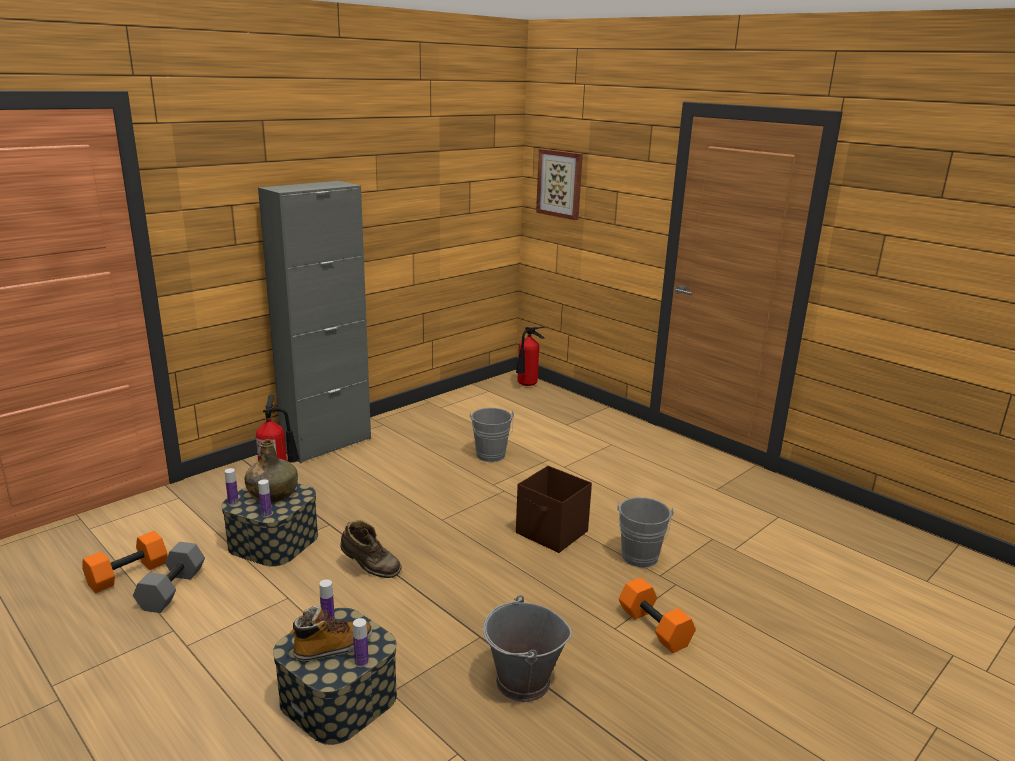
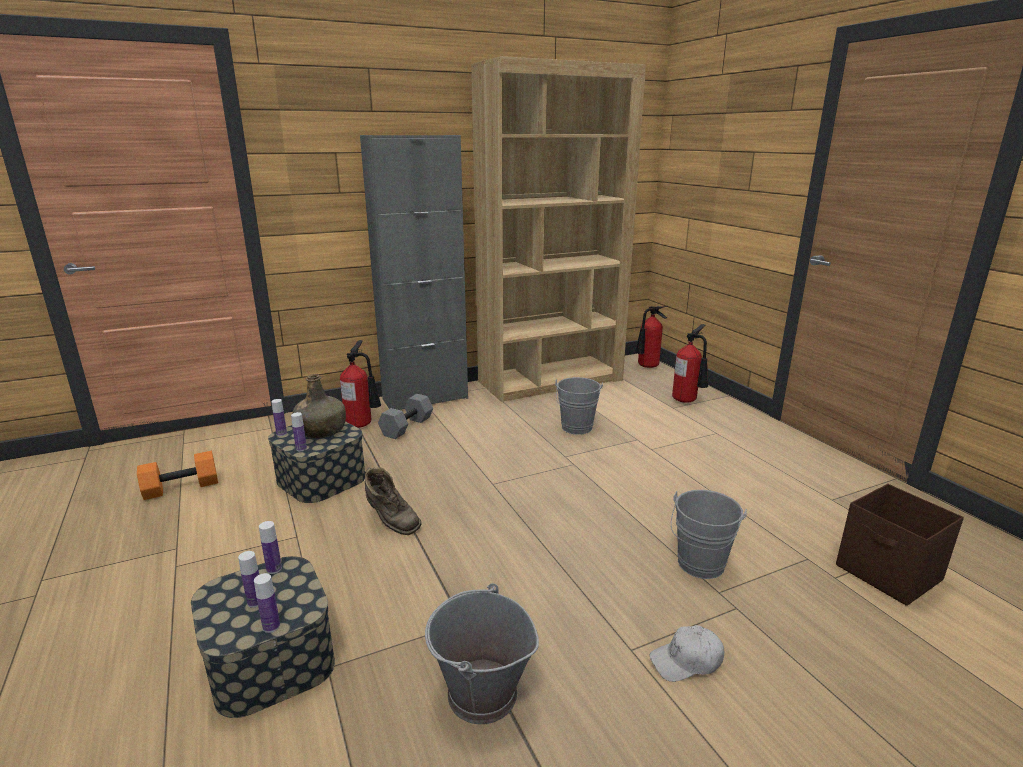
camera: 20 degrees right, 0 degrees up
(171, 588) = (205, 507): grey dumbbell -> grey dumbbell (406, 426)
(333, 648) = (255, 602): boot -> bottle
(443, 409) = (551, 380): none -> brown bookcase
(552, 533) = (605, 517): brown storage box -> brown storage box (889, 574)
(560, 183) = (695, 151): picture -> none
(576, 416) = (688, 401): none -> fire extinguisher
(655, 627) = (687, 661): orange dumbbell -> white cap

